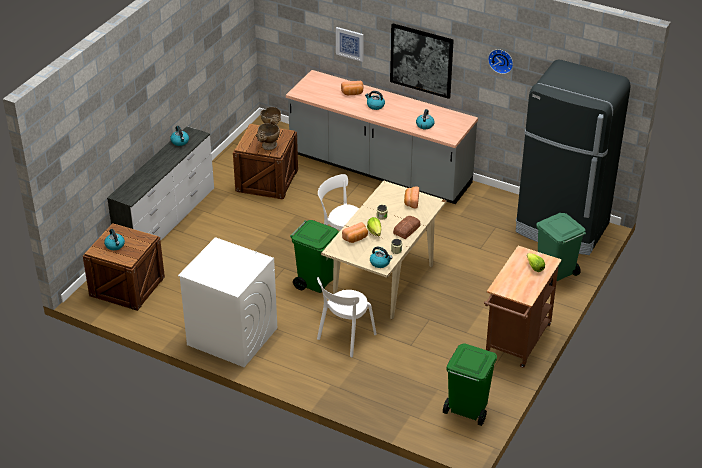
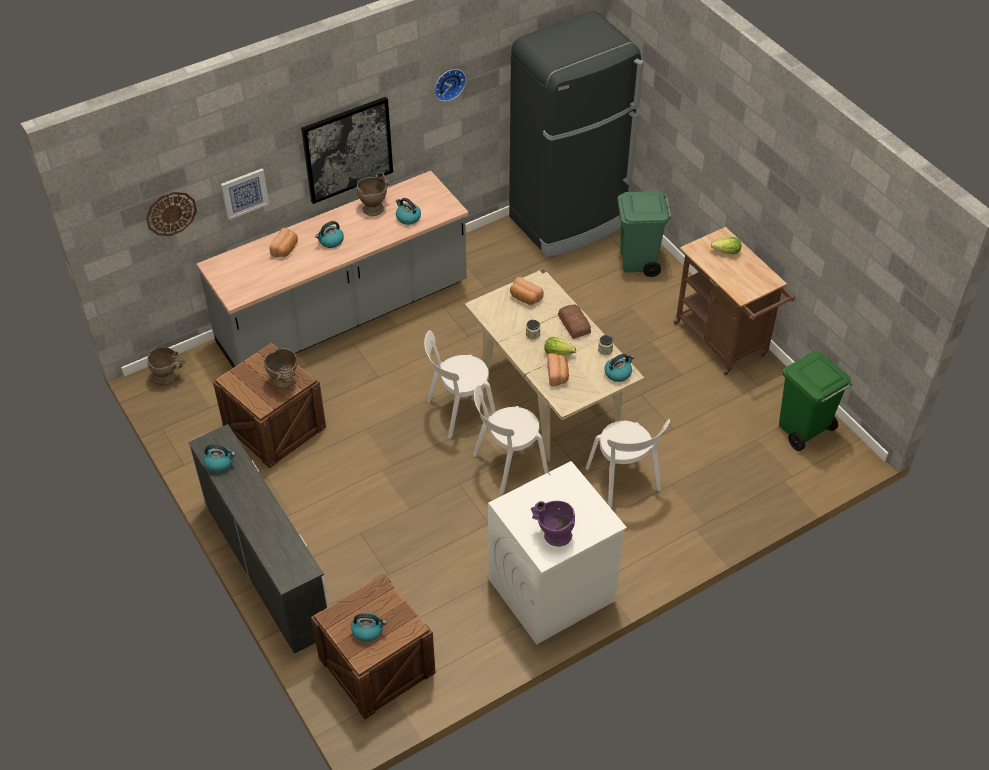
camera: 60 degrees left, 10 degrees up
(208, 270) = (552, 535): none -> purple vase
(304, 25) = (171, 213): none -> wall clock
(316, 282) = (507, 464): green trash can -> white chair
(421, 109) = (375, 207): none -> beige vase

